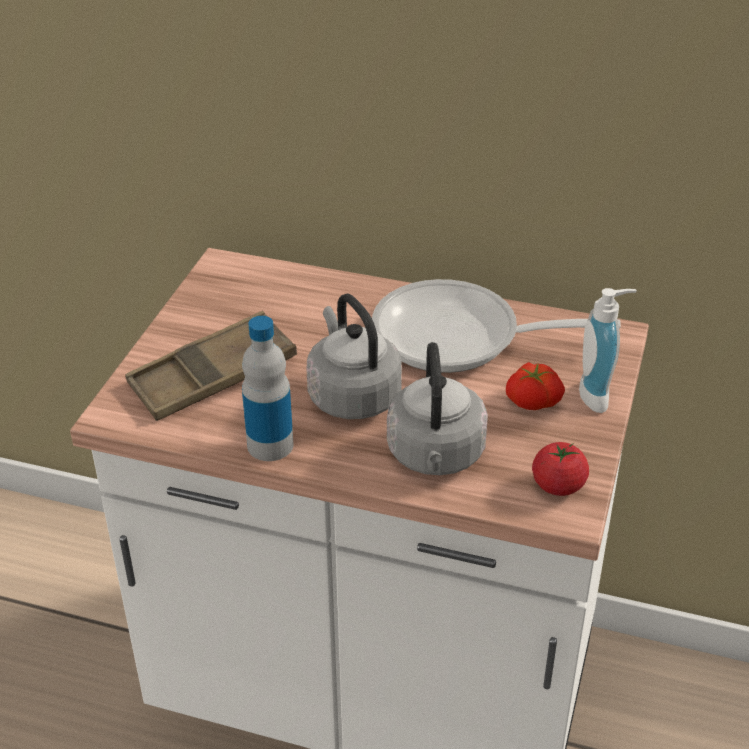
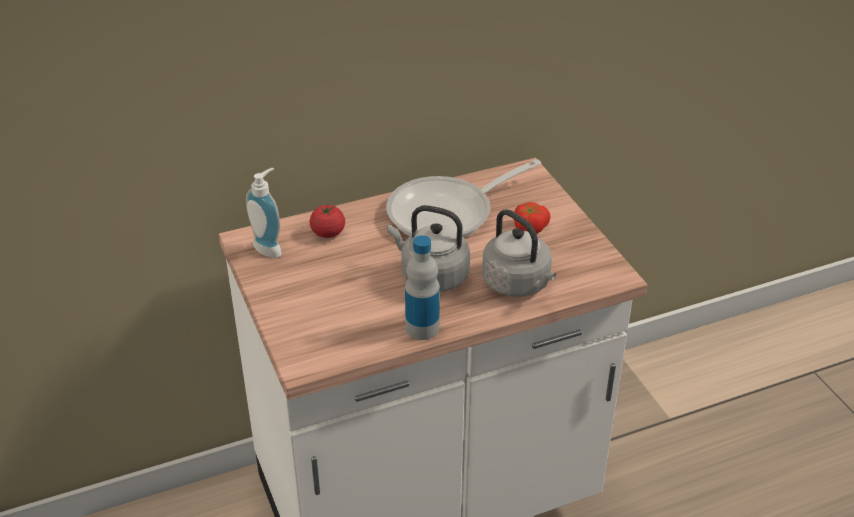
camera: 40 degrees left, 0 degrees up
(213, 375) = (334, 308): brown tray -> none
(558, 485) = (595, 265): tomato -> tomato (328, 233)
(599, 396) = (559, 208): soap dispenser -> soap dispenser (270, 247)

